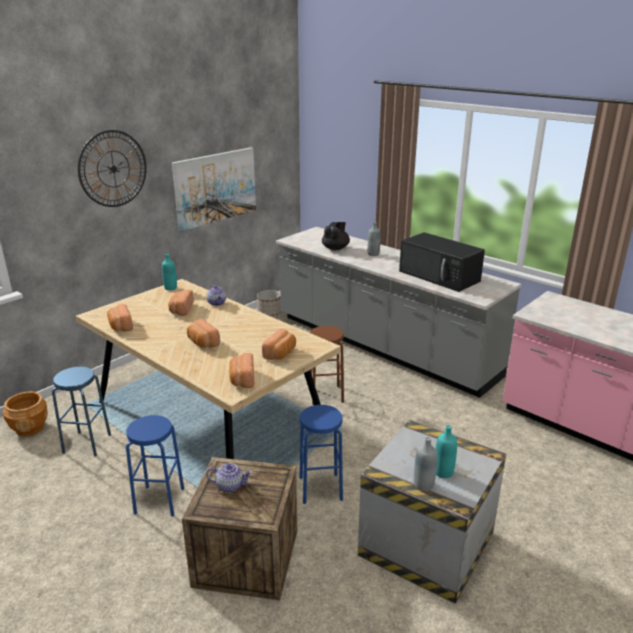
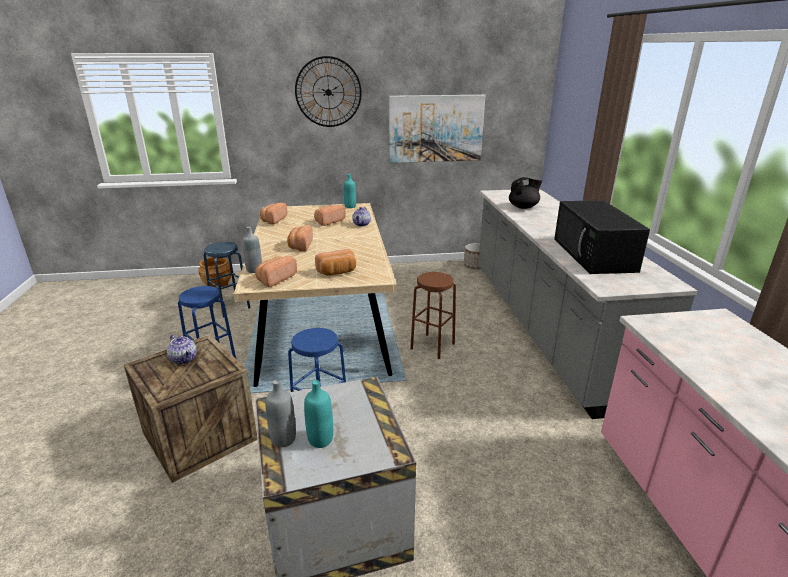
camera: 40 degrees right, 0 degrees up
(373, 254) = (554, 219): grey bottle -> grey bottle (254, 270)

